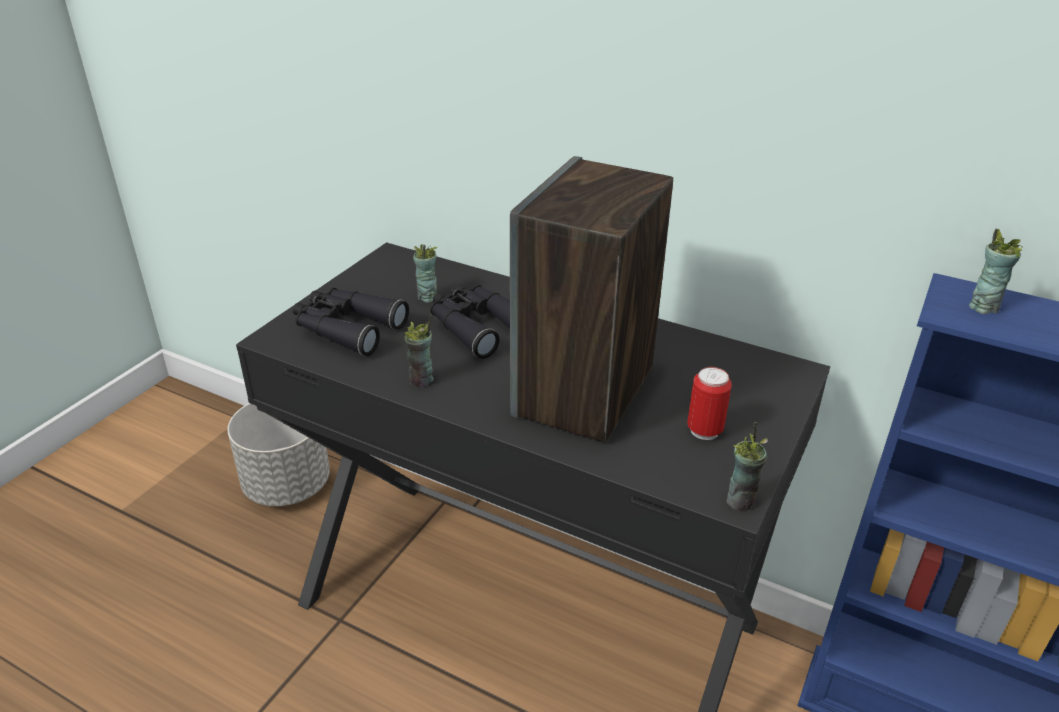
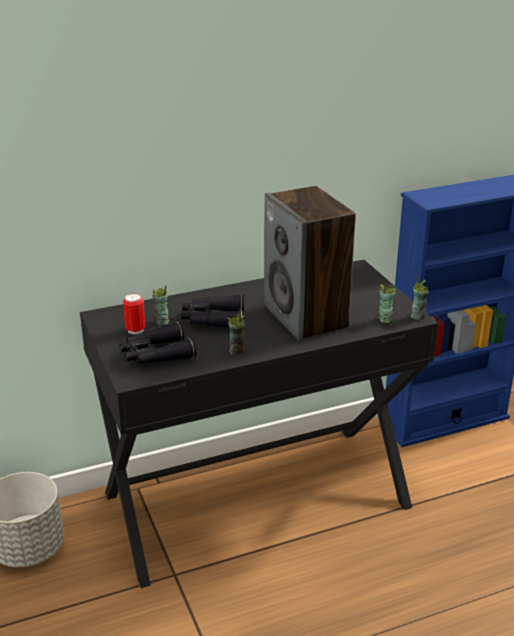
camera: 50 degrees left, 5 degrees down
(704, 430) = (368, 303): can -> can (135, 330)
(983, 306) = (434, 196): cup -> cup (384, 319)

